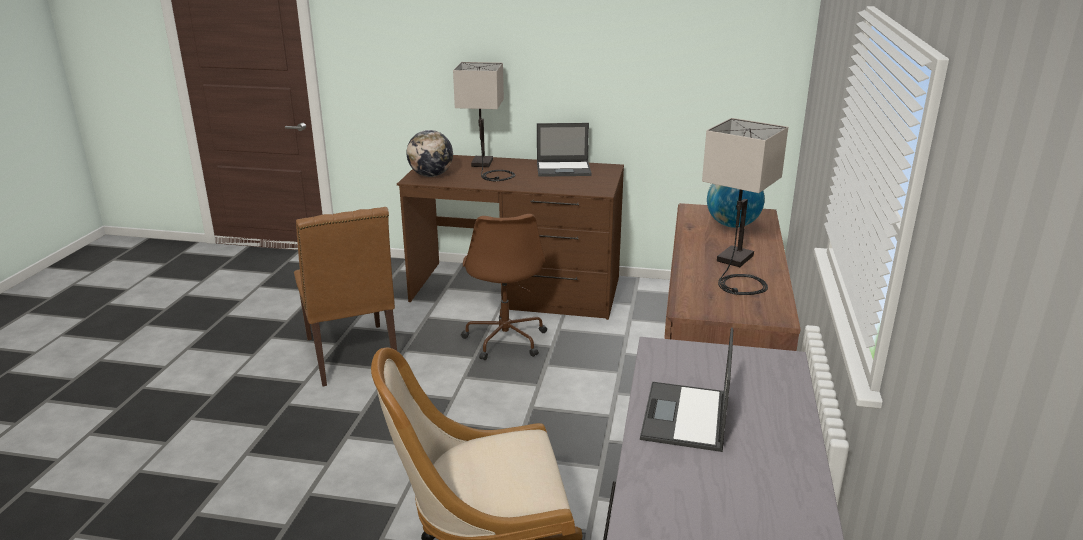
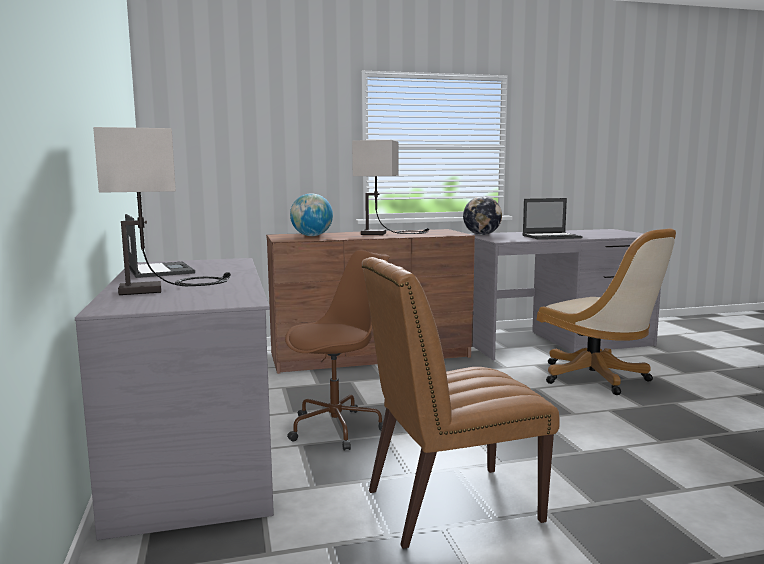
camera: 115 degrees left, 15 degrees down
(351, 354) = (453, 505): brown chair -> brown chair turned 150 degrees counterclockwise
(431, 175) = (218, 299): globe -> globe (482, 234)
(516, 290) = (196, 451): brown desk -> grey desk

